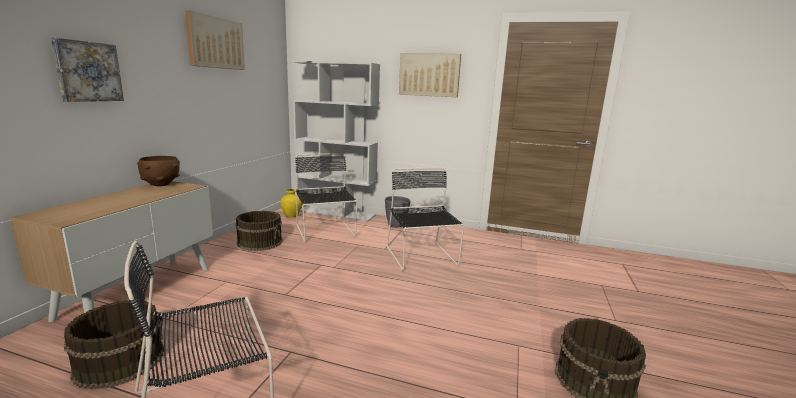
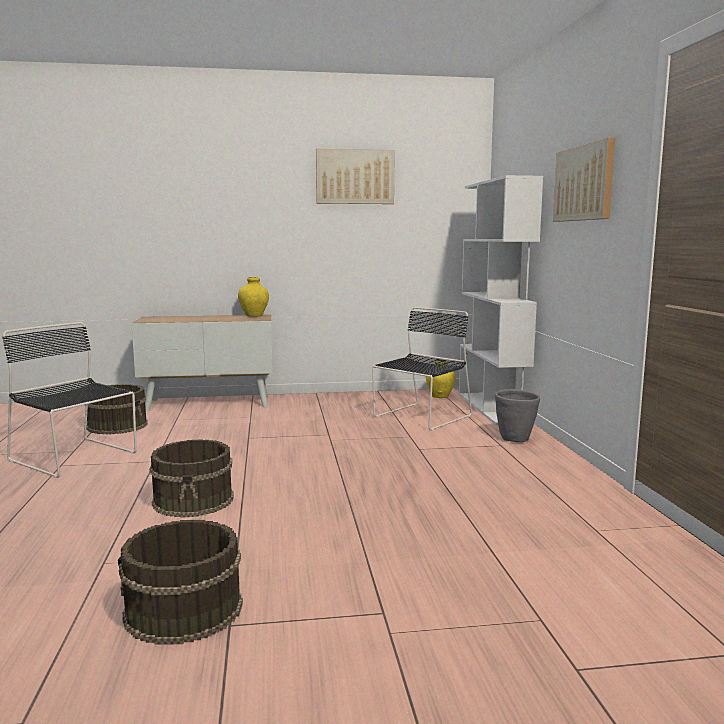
camera: 65 degrees right, 5 degrees down
(87, 71) = (211, 214): picture -> none
(161, 184) = (254, 315): brown bowl -> yellow vase
(260, 242) = (347, 405): brown bucket -> brown bucket (194, 500)
(422, 257) = (425, 470): black chair -> none

